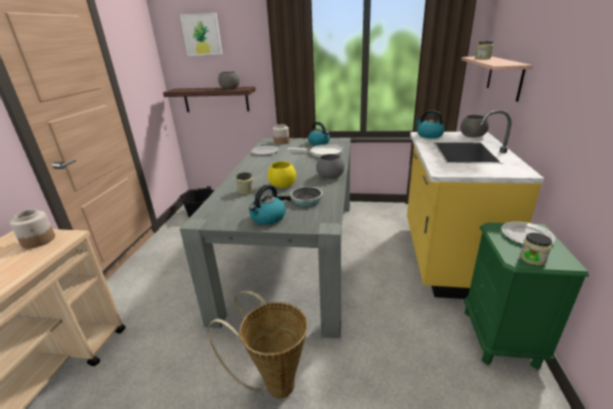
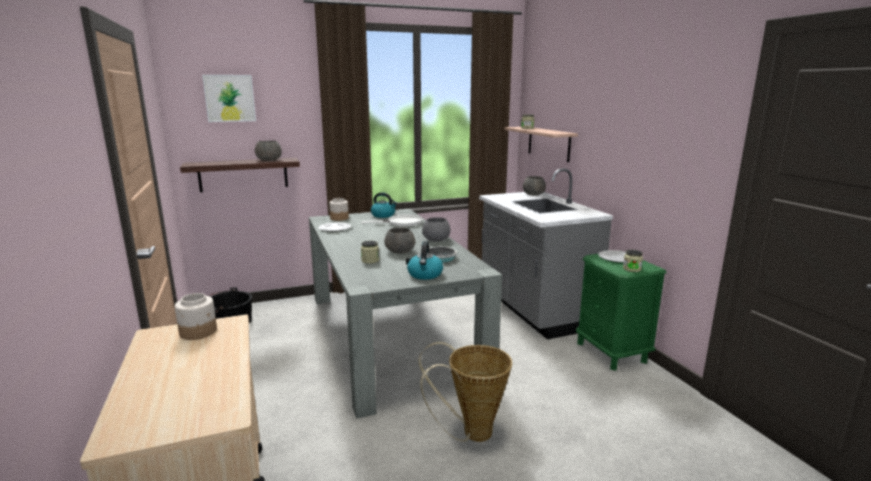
camera: 30 degrees left, 10 degrees down
(283, 185) = (400, 251): yellow bowl -> grey bowl
(429, 135) = (499, 196): kettle -> none
(445, 257) = (533, 310): yellow counter -> grey counter

